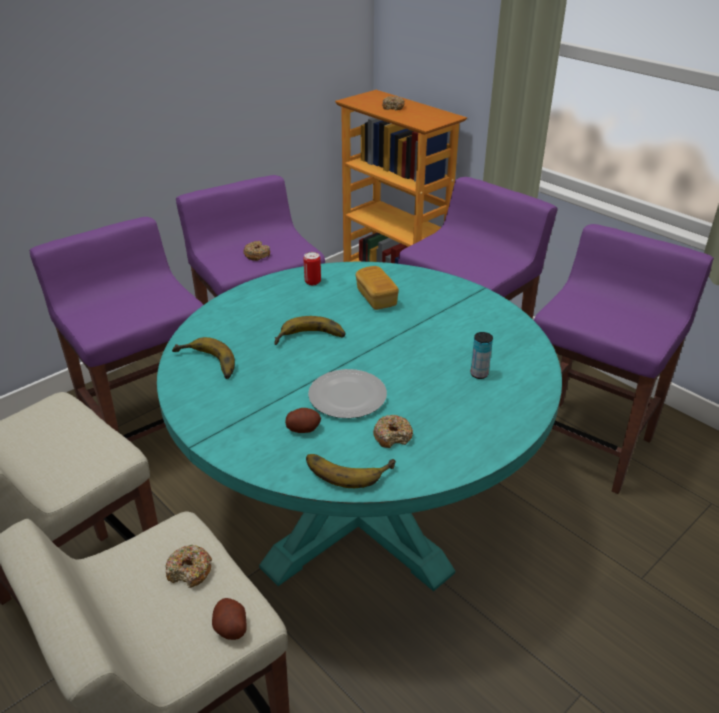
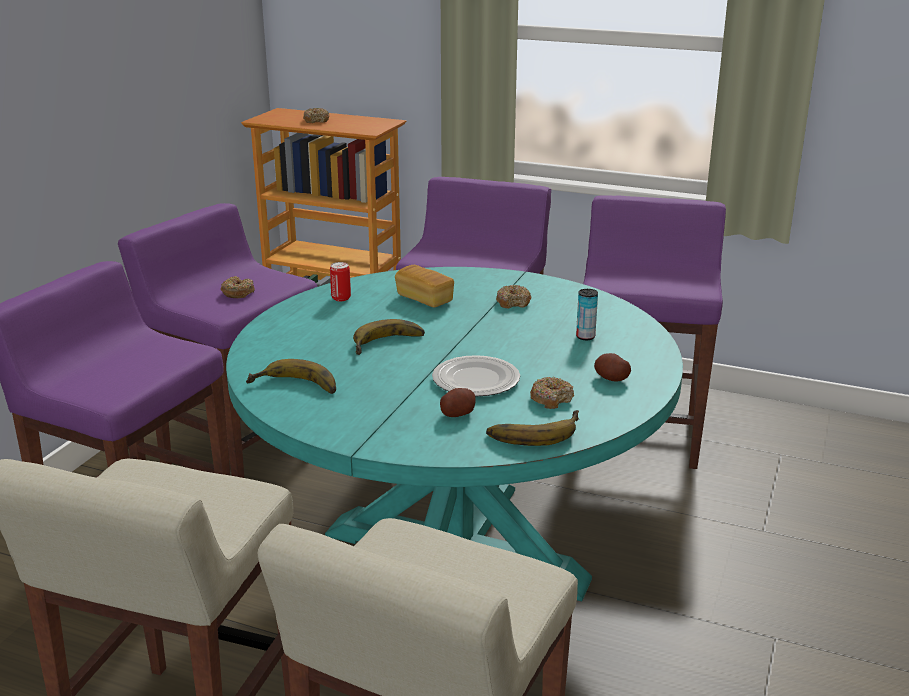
camera: 25 degrees left, 10 degrees down
(190, 571) = (441, 559): donut -> donut (513, 302)
(231, 627) = (526, 586): potato -> potato (611, 378)

